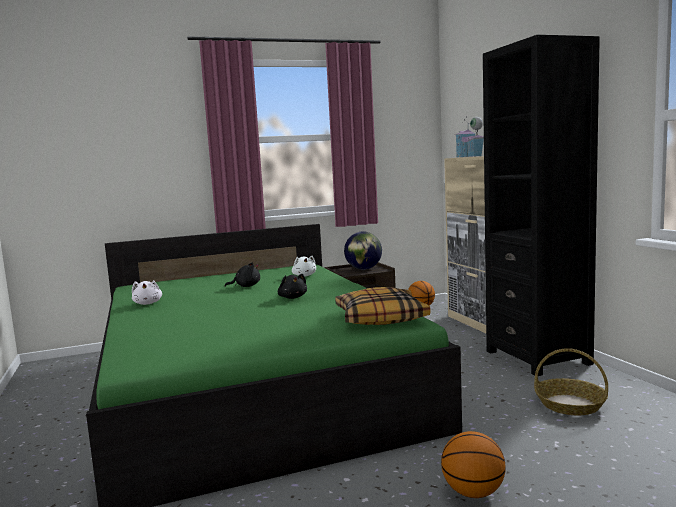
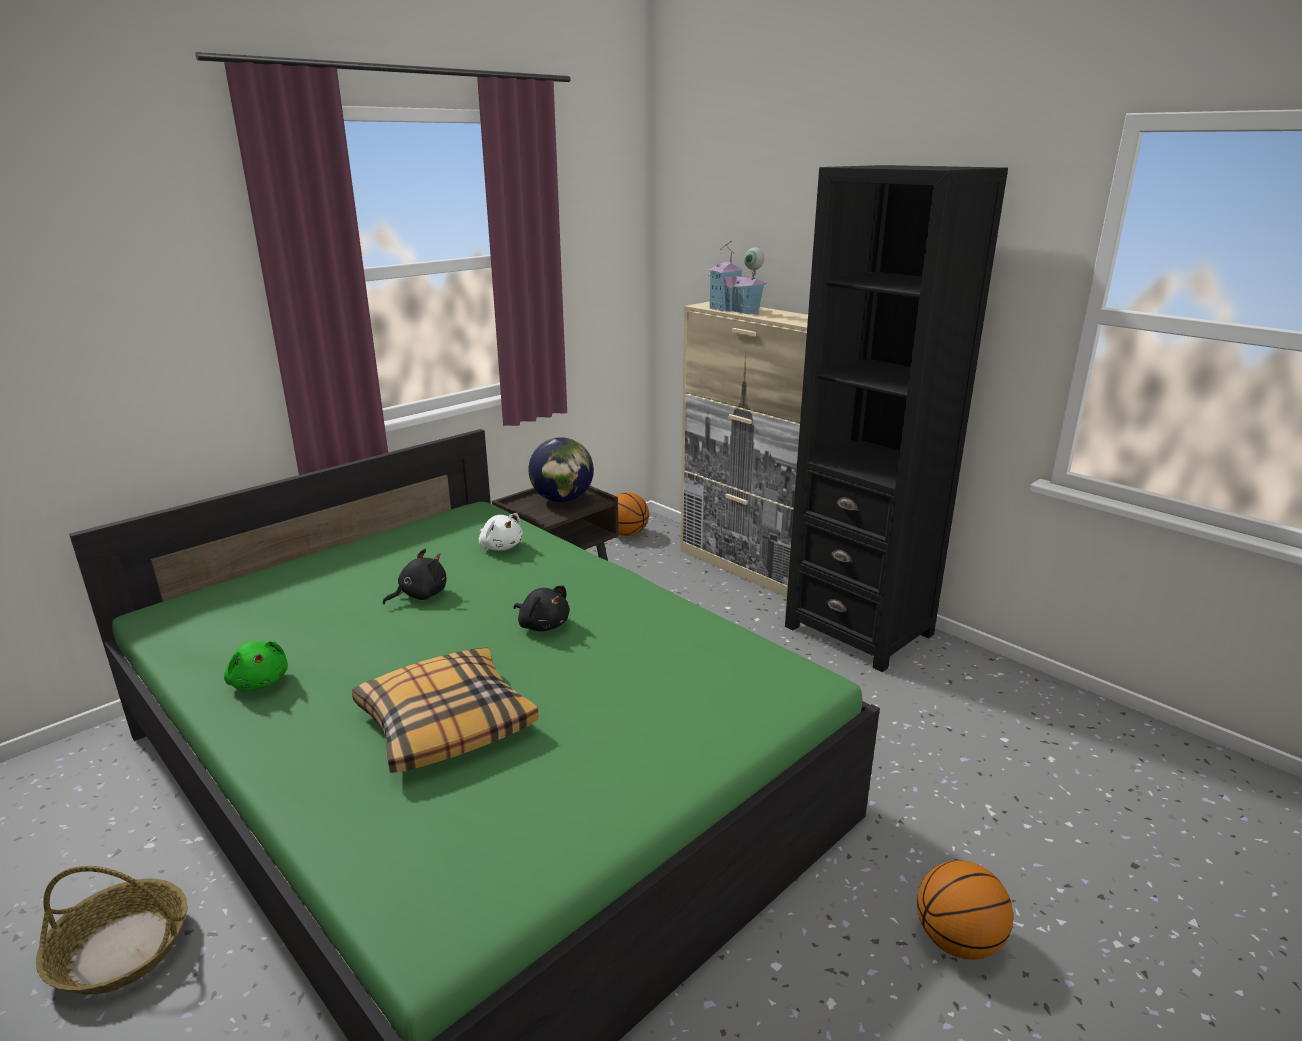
camera: 25 degrees left, 15 degrees up
(148, 303) = (259, 682): white plush toy -> green plush toy
(380, 318) = (749, 674): pillow -> pillow (446, 723)
(569, 404) = (956, 724): basket -> basket (120, 950)

